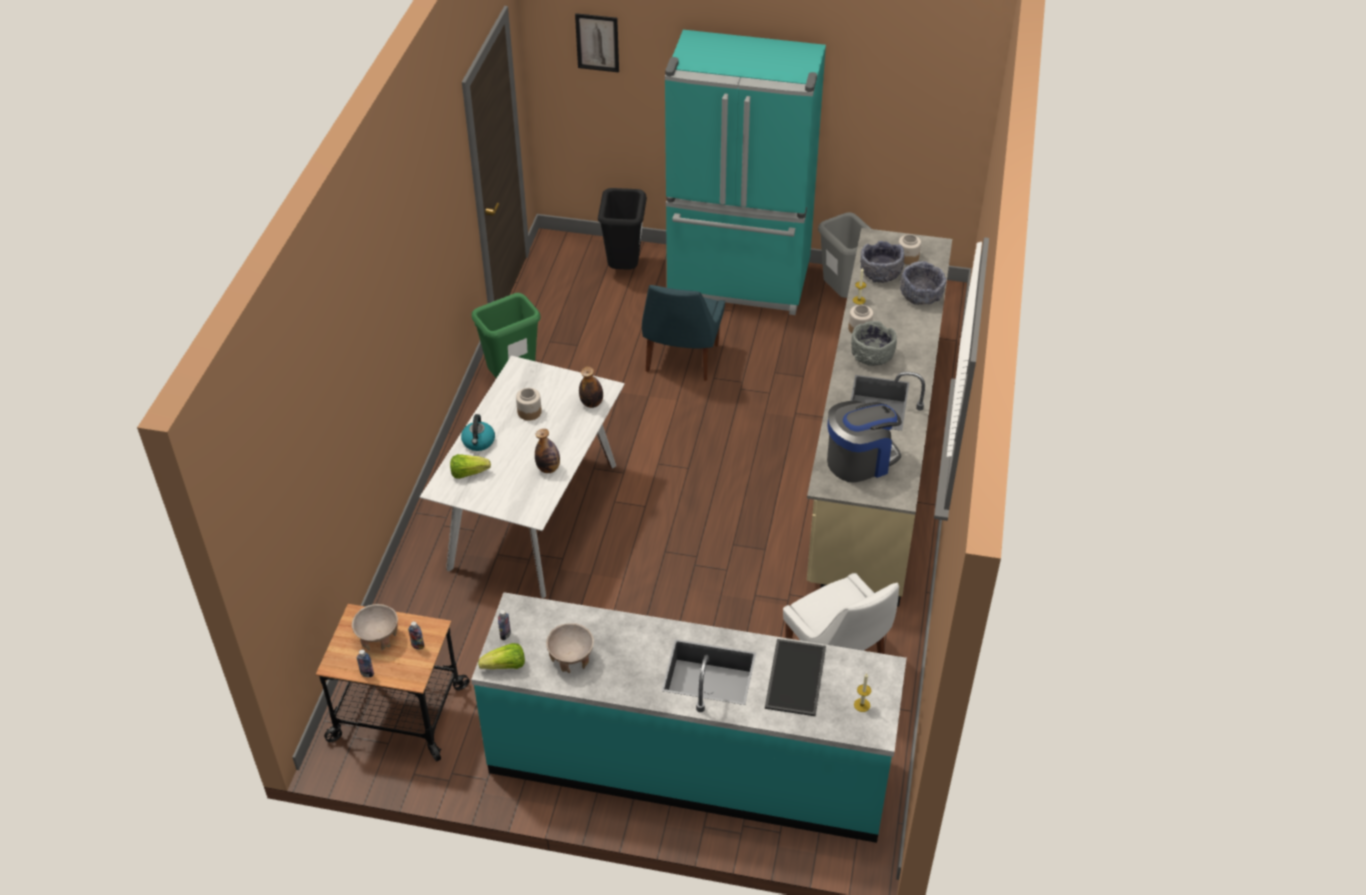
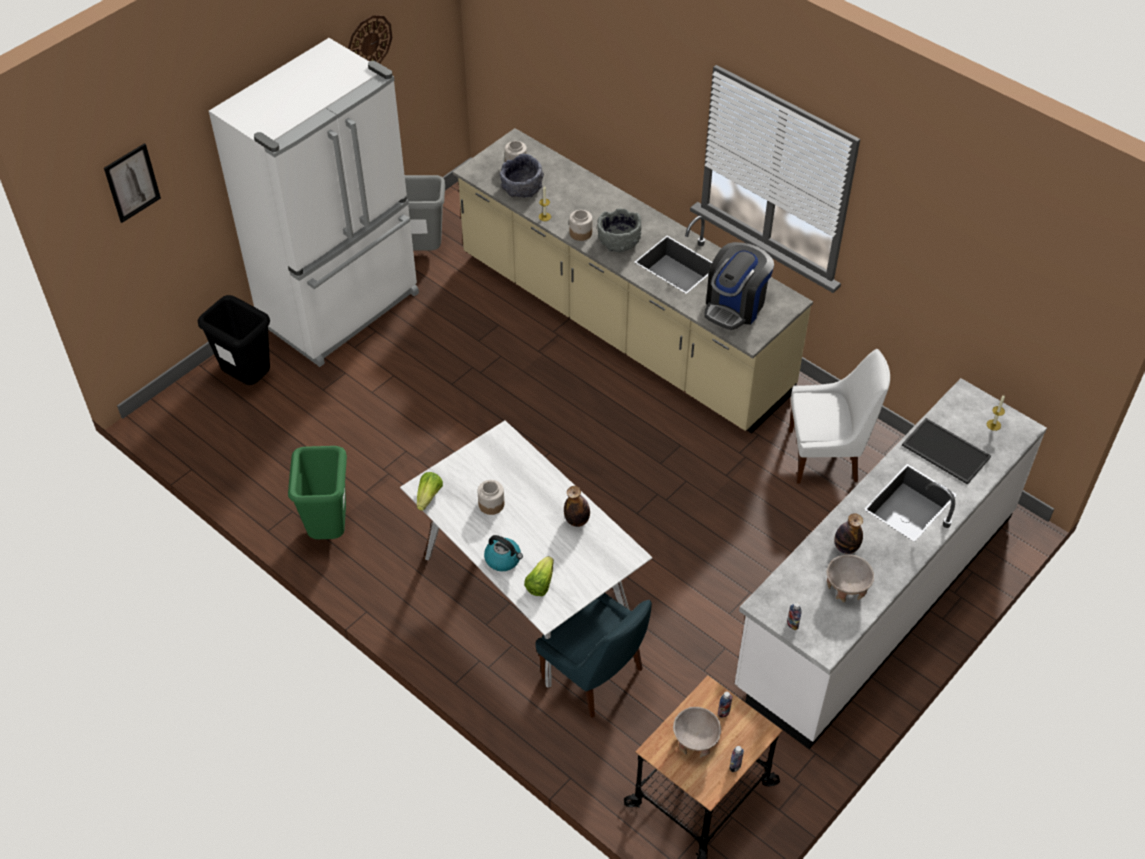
camera: 60 degrees left, 5 degrees up
(505, 666) = (829, 639): lettuce -> lettuce (429, 497)
(591, 403) = (514, 454): bottle -> bottle (846, 547)
(681, 360) = (410, 395): blue chair -> blue chair (595, 676)
(689, 763) = (876, 599): turquoise counter -> white counter
(739, 282) = (342, 309): turquoise fridge -> white fridge
(860, 460) = (735, 305): coffee machine -> coffee machine turned 150 degrees counterclockwise
(872, 78) = (369, 43): none -> wall clock
(921, 295) = (569, 179): grey bowl -> none

